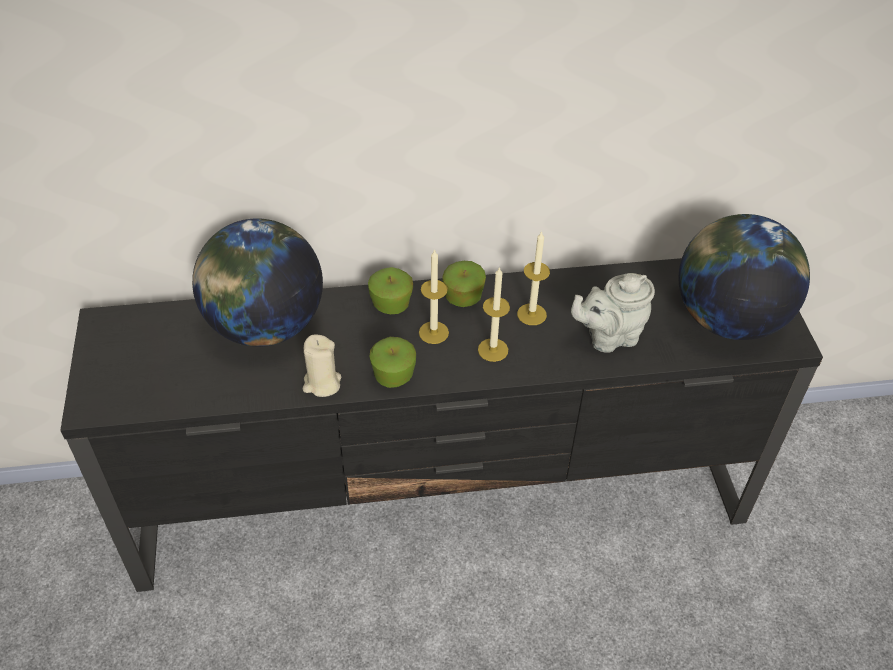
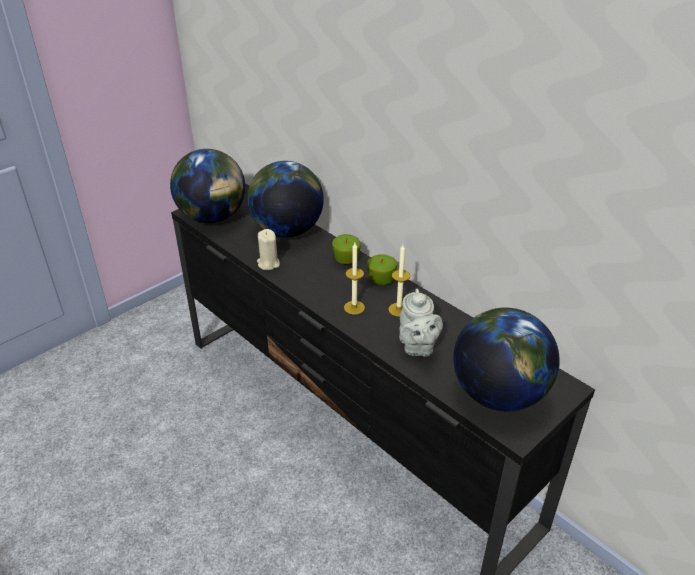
camera: 55 degrees right, 10 degrees down
(138, 387) = (213, 217): none -> globe
(393, 376) = (297, 283): apple -> none
(433, 332) = (343, 282): candle -> none
(608, 337) = (417, 347): grey teapot -> grey teapot turned 135 degrees counterclockwise

